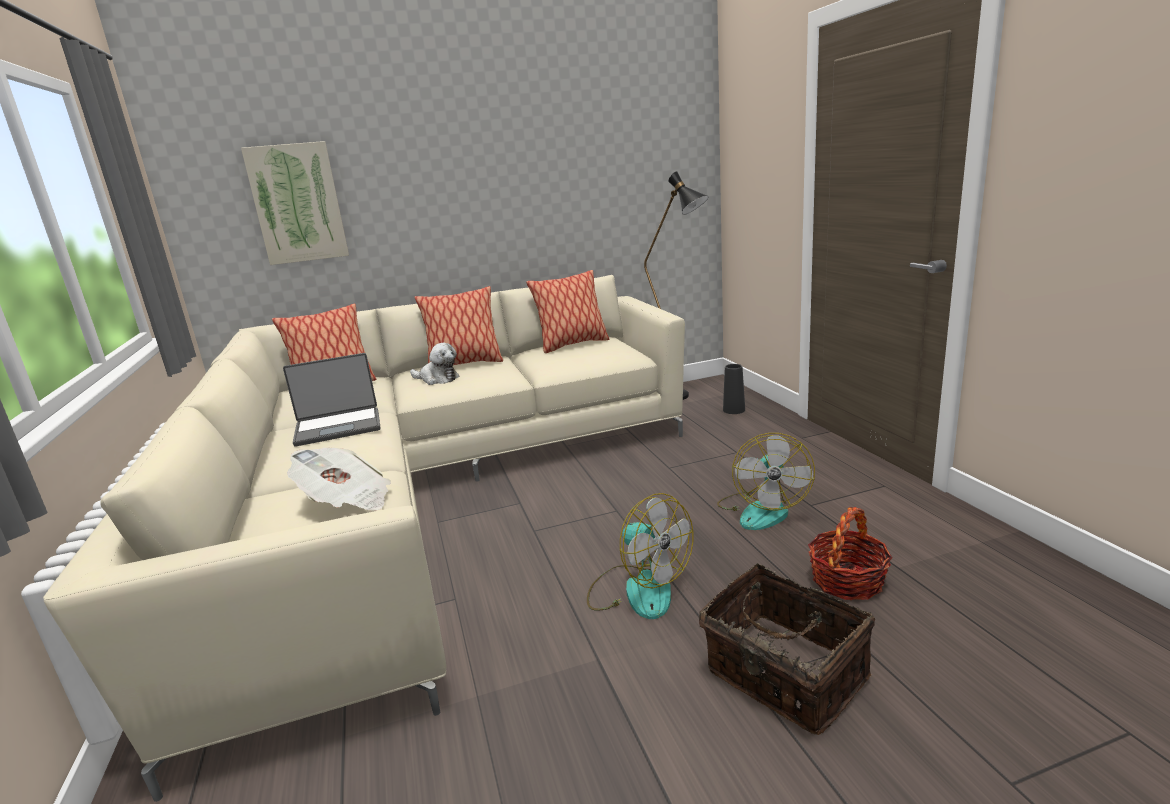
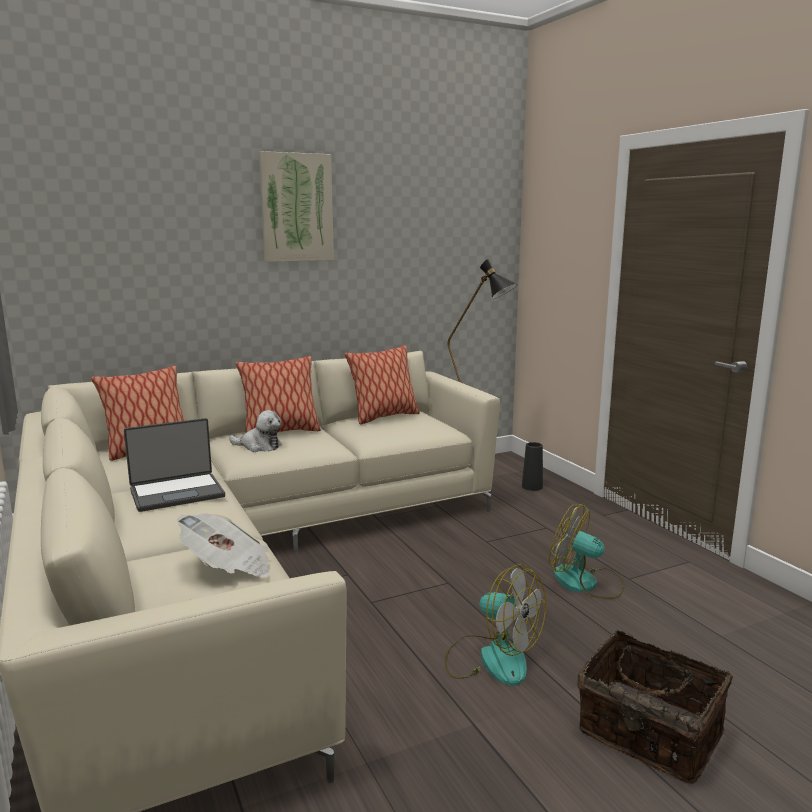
camera: 10 degrees left, 5 degrees down
(297, 203) = (119, 261): picture -> picture (296, 208)
(762, 510) = (585, 583): fan -> fan turned 120 degrees clockwise
(847, 581) = (679, 648): basket -> none

